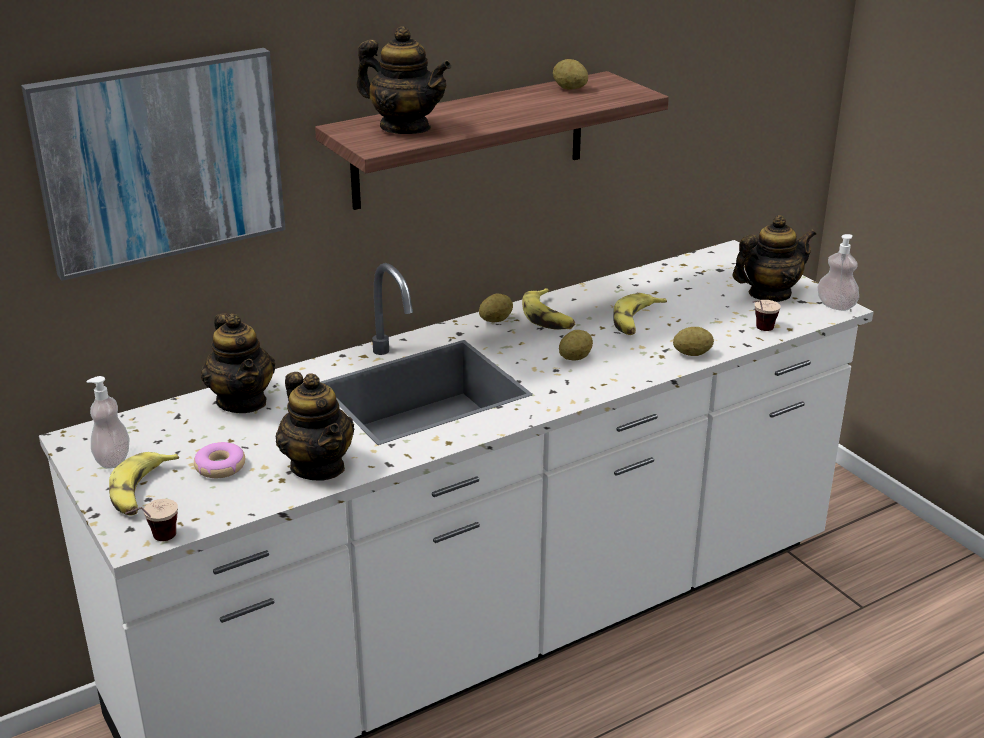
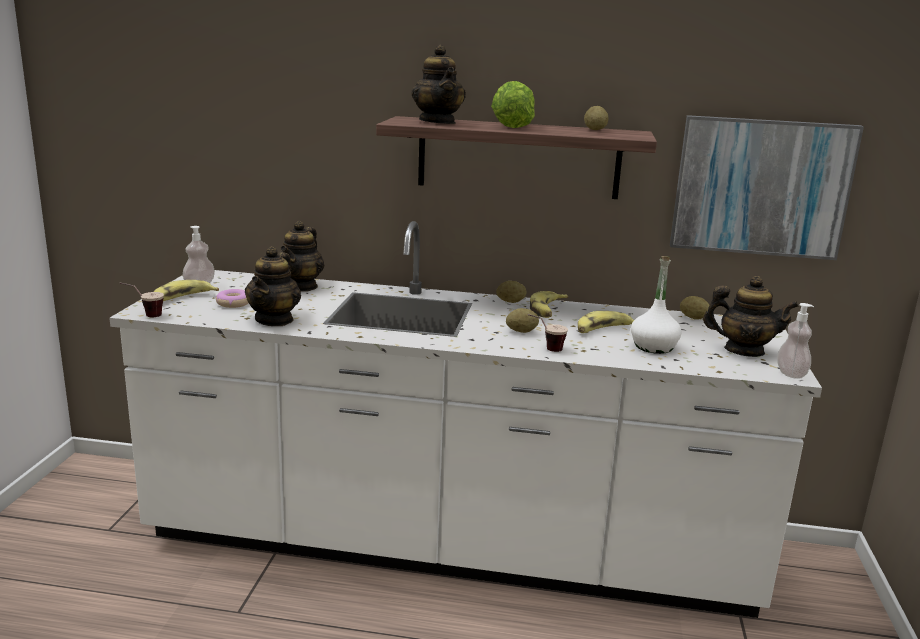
camera: 40 degrees right, 10 degrees down
(161, 160) = (289, 113): picture -> picture (761, 187)
(490, 110) = (512, 126): none -> lettuce
(692, 354) = (608, 356): potato -> potato (693, 318)
(703, 323) = (653, 347): none -> white bottle
(759, 331) = (690, 364): cup -> cup (545, 349)

